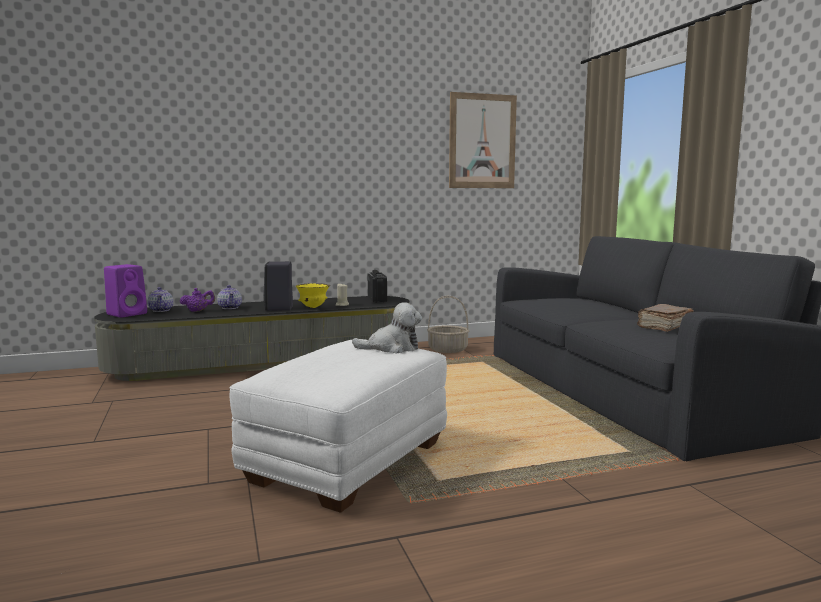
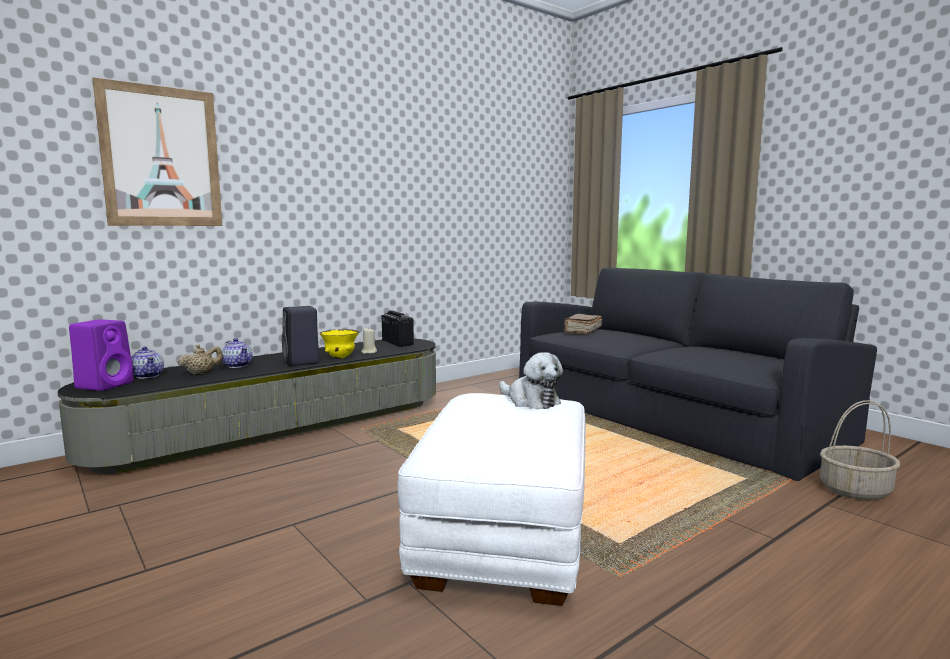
camera: 20 degrees left, 0 degrees up
(198, 311) = (201, 373): purple teapot -> beige teapot
(392, 348) = (530, 401): plush toy -> plush toy turned 75 degrees clockwise
(448, 349) = (468, 390): basket -> basket (855, 490)
(482, 141) = (484, 172): picture -> picture (161, 157)
(664, 326) = (724, 353): brown book -> brown book (582, 331)

